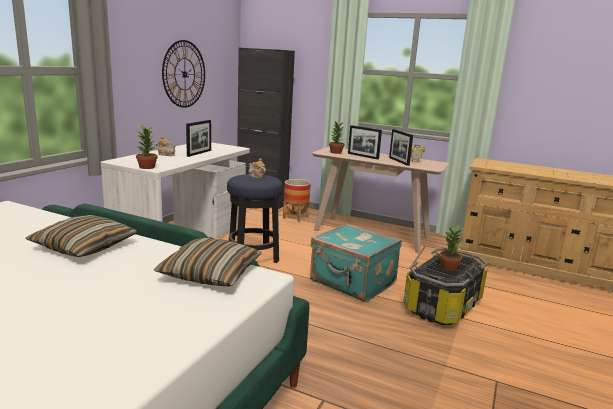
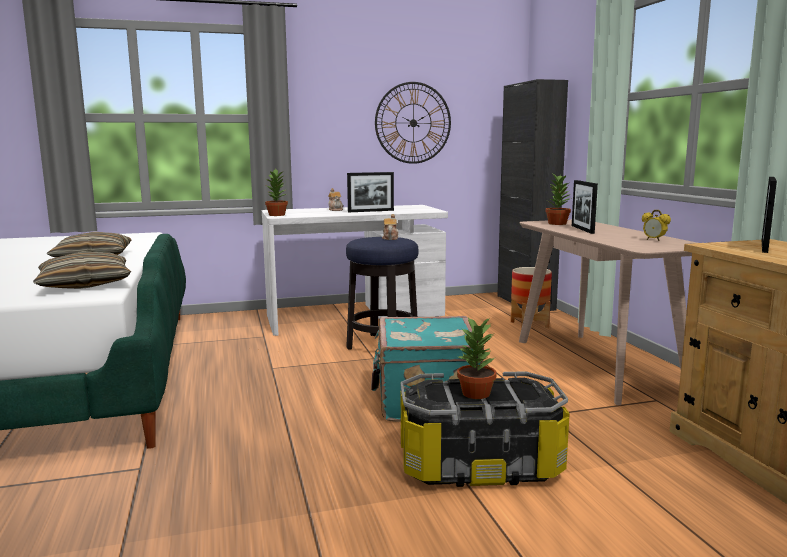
camera: 50 degrees right, 5 degrees down
(398, 161) = (618, 238): picture frame -> picture frame (764, 246)

